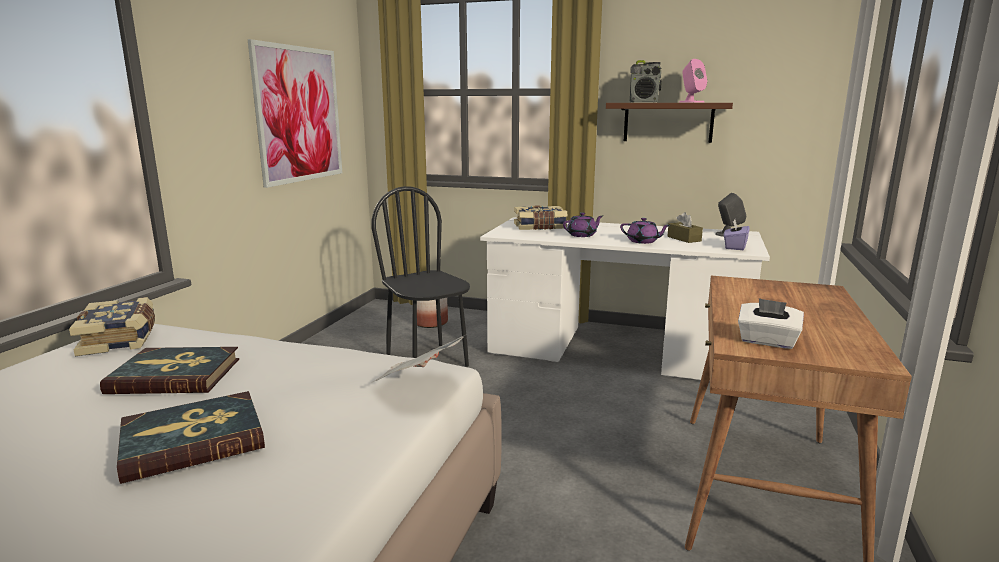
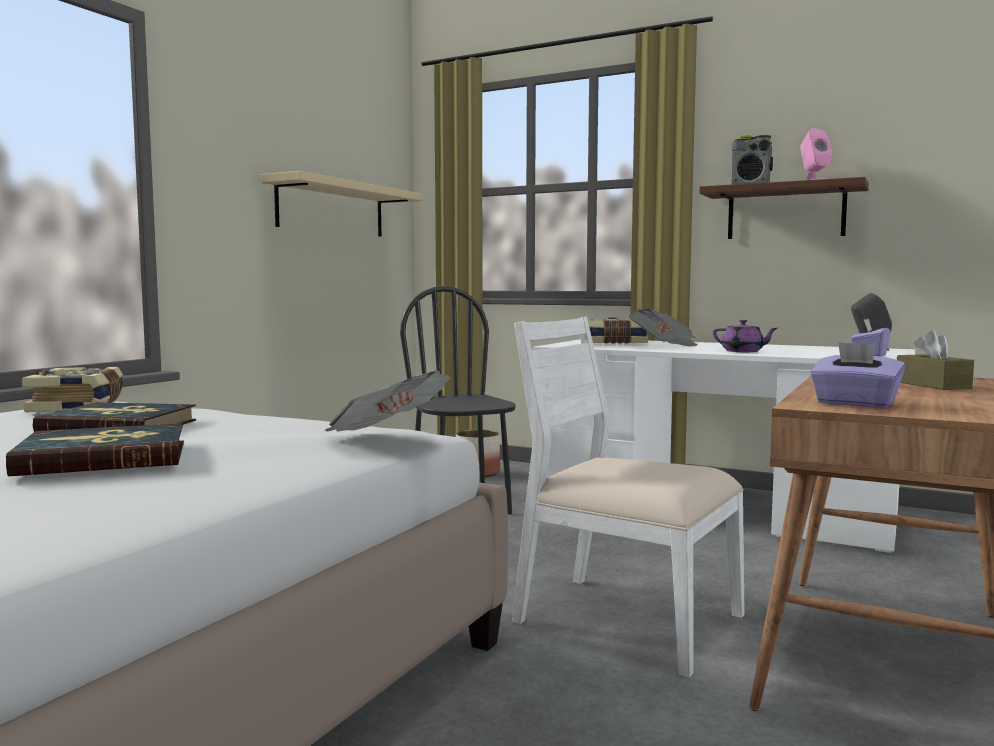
camera: 10 degrees right, 10 degrees down
(299, 114) = (332, 209): picture -> beige shelf
(579, 470) = (625, 619): none -> white chair
(582, 235) = (665, 347): purple teapot -> newspaper
(684, 239) = (802, 351): brown tissue box -> brown tissue box (932, 385)
(767, 341) = (855, 404): white tissue box -> purple tissue box

